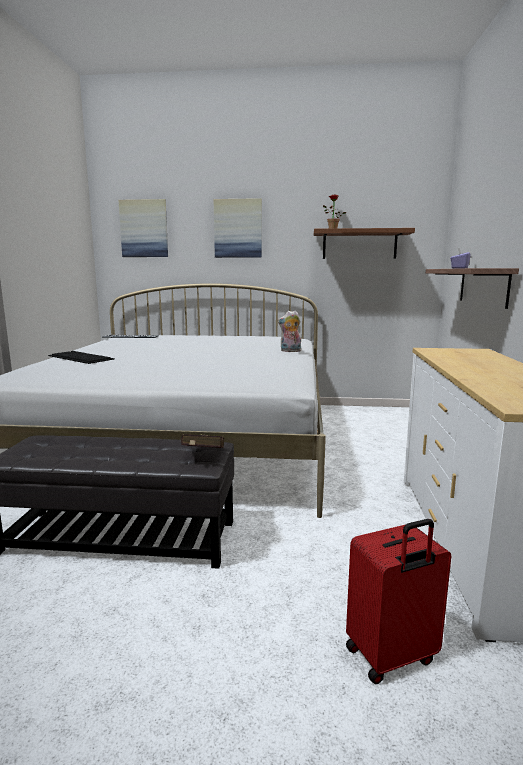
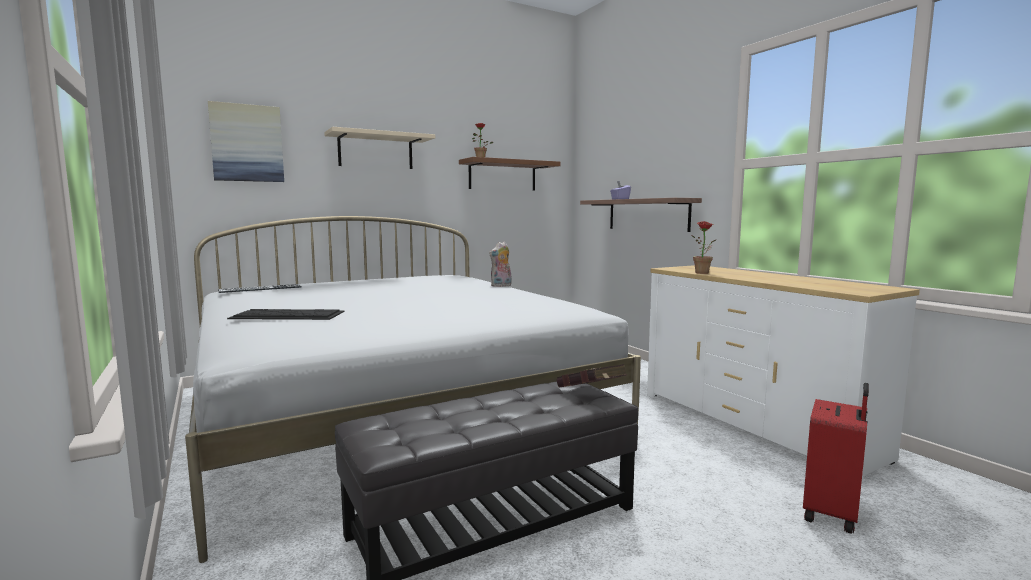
camera: 35 degrees left, 5 degrees down
(238, 228) = (376, 151): picture -> beige shelf
(441, 359) = (704, 273): none -> potted plant

